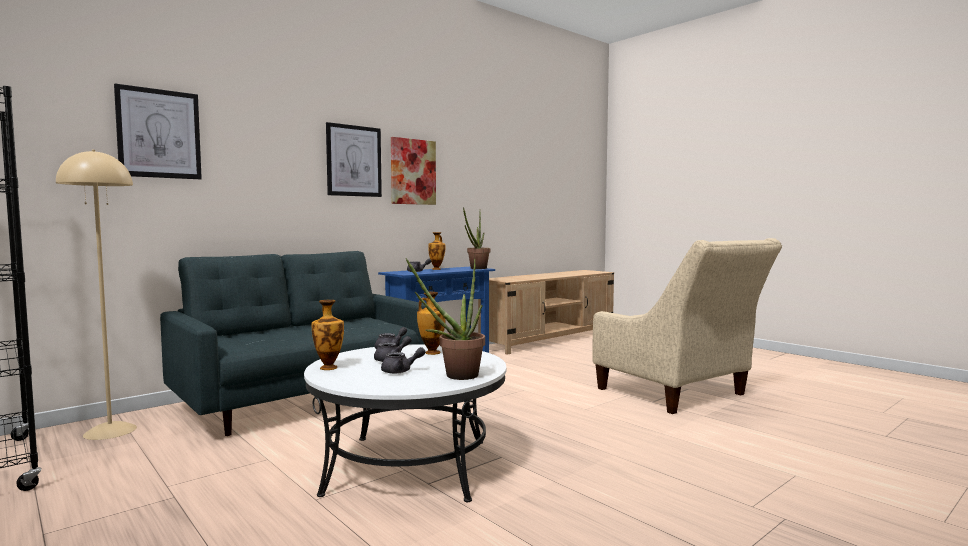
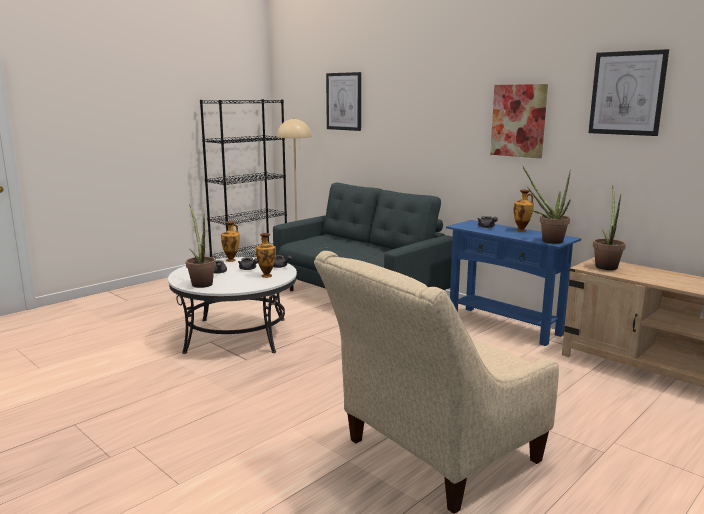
camera: 85 degrees right, 10 degrees up
(354, 161) = (459, 112): picture -> picture (627, 93)
(504, 279) = (606, 266): none -> potted plant

